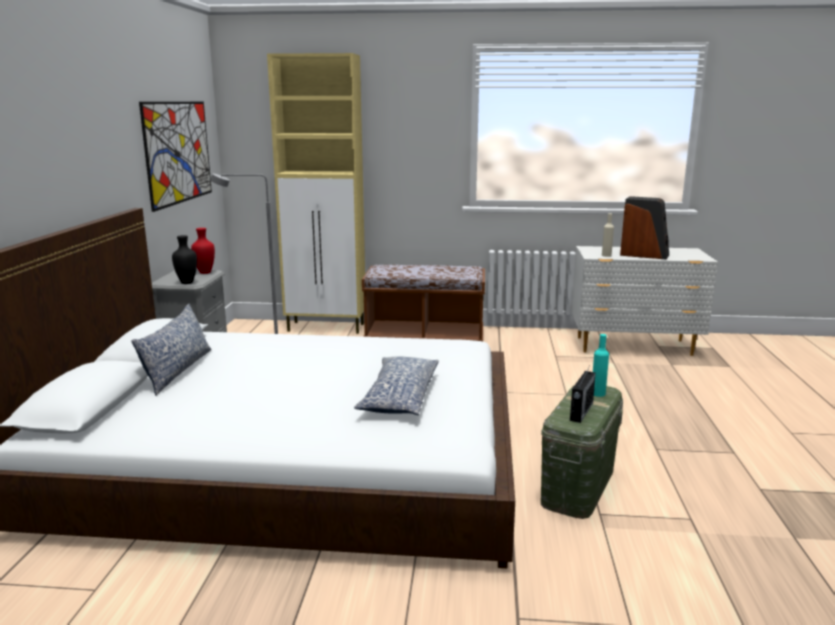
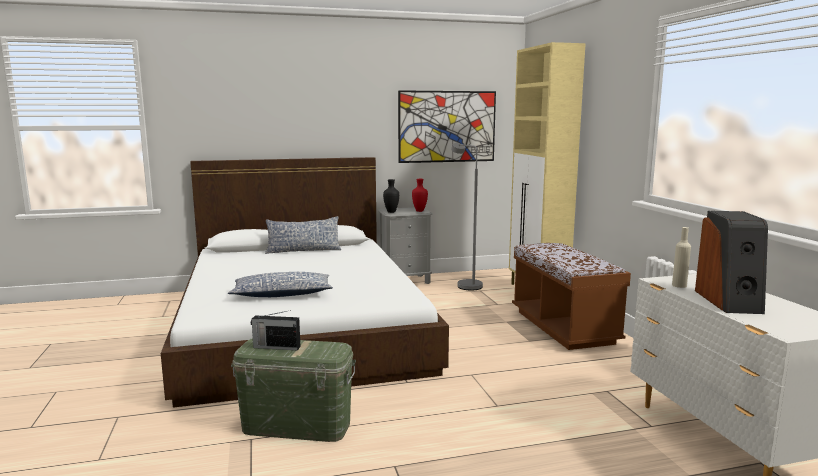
camera: 70 degrees right, 5 degrees down
(598, 393) = (321, 351): turquoise bottle -> none

